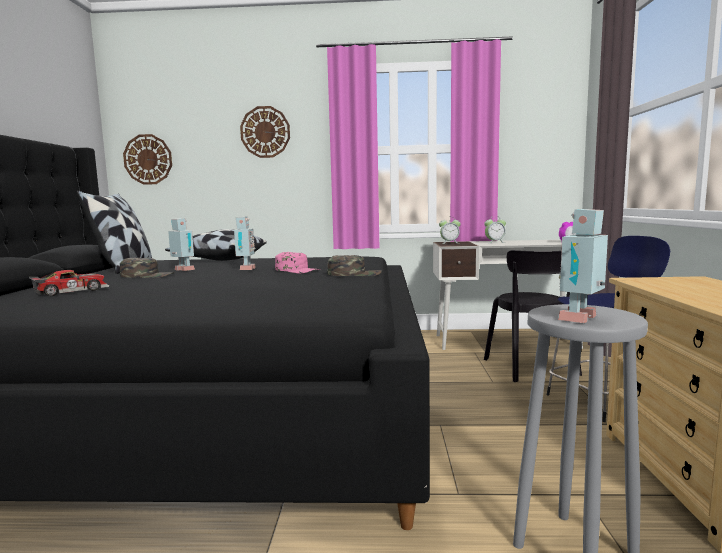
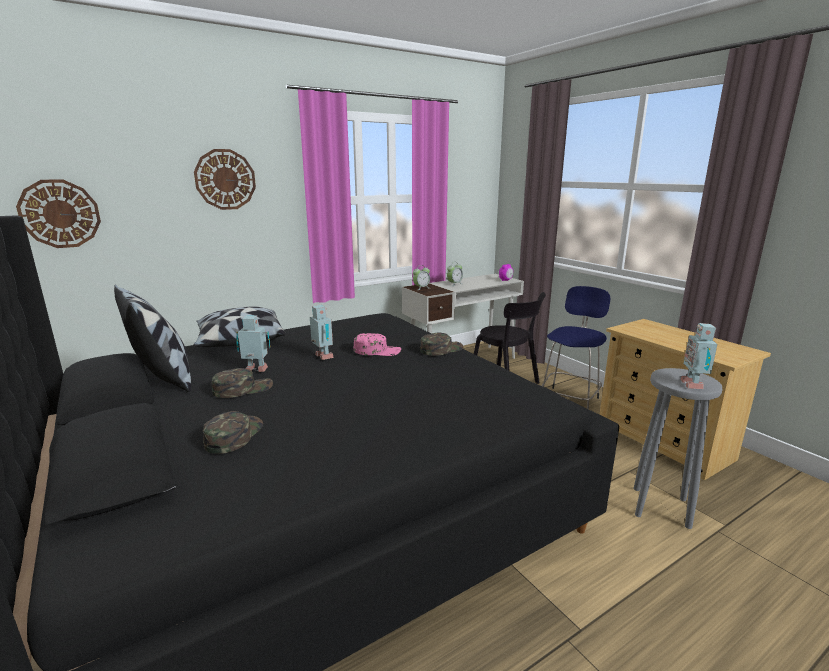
camera: 35 degrees left, 10 degrees up
(70, 291) = (233, 435): toy car -> green cap

